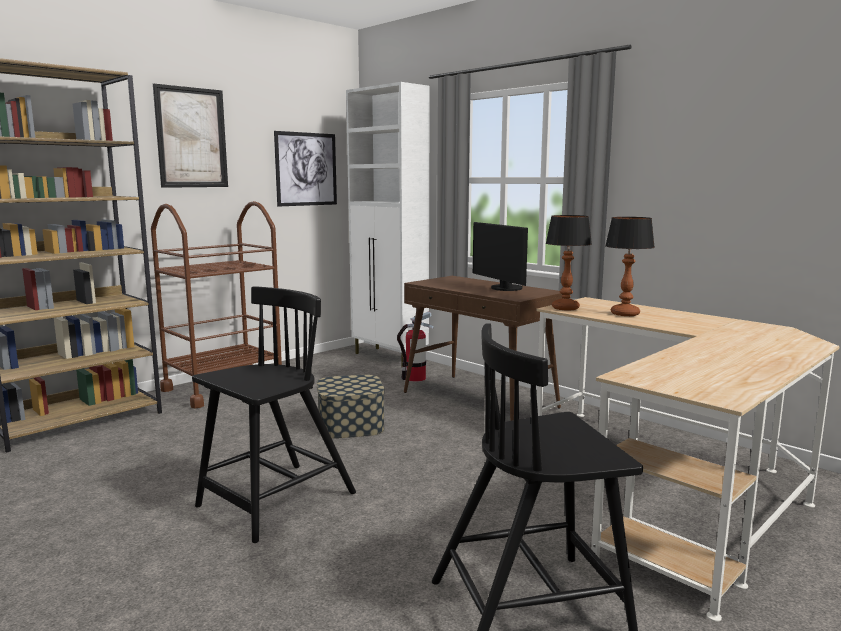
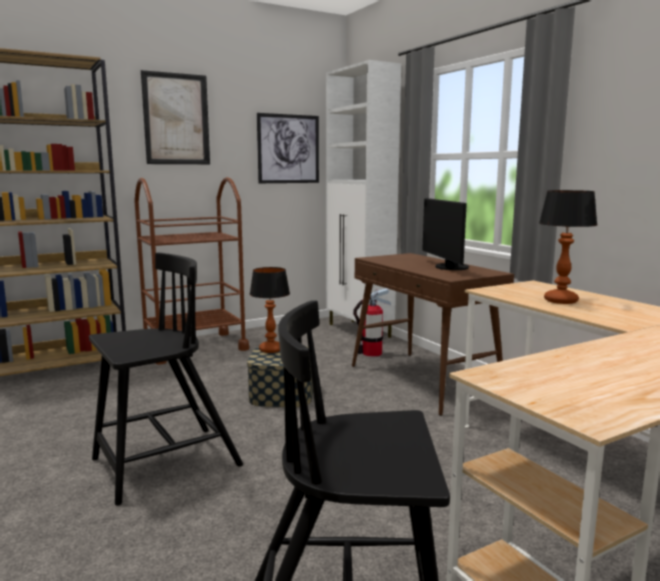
camera: 15 degrees right, 0 degrees up
(566, 308) = (497, 291): table lamp -> table lamp (271, 350)

